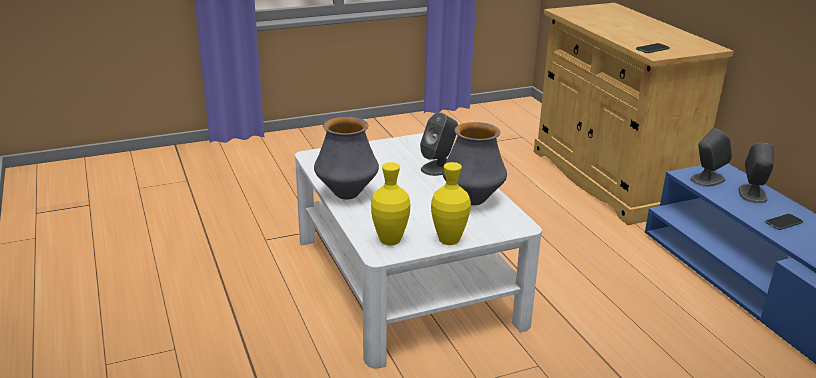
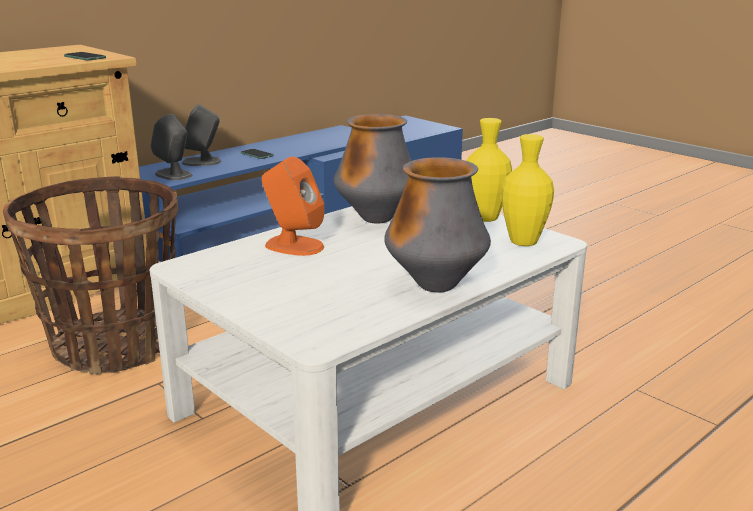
camera: 110 degrees left, 5 degrees down
(439, 167) = (293, 246): grey speaker -> orange speaker
(520, 205) = (113, 345): none -> basket

